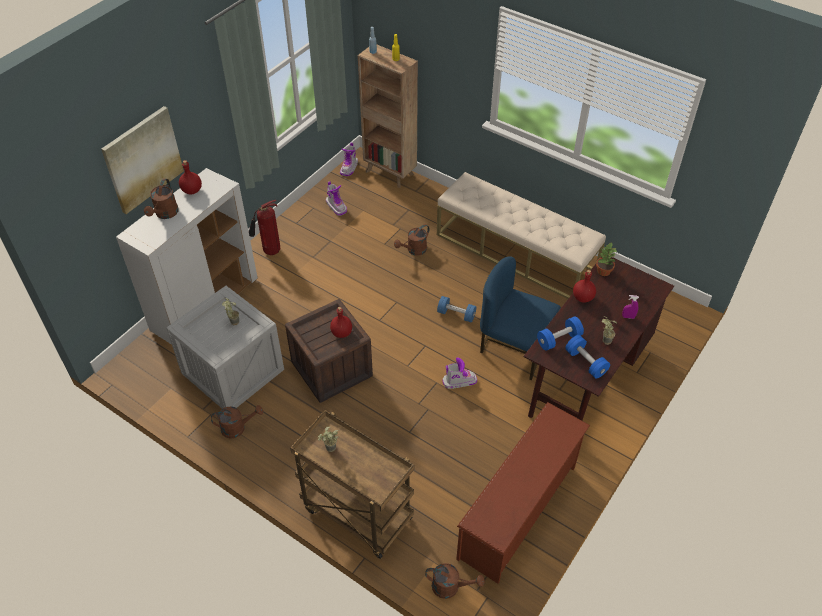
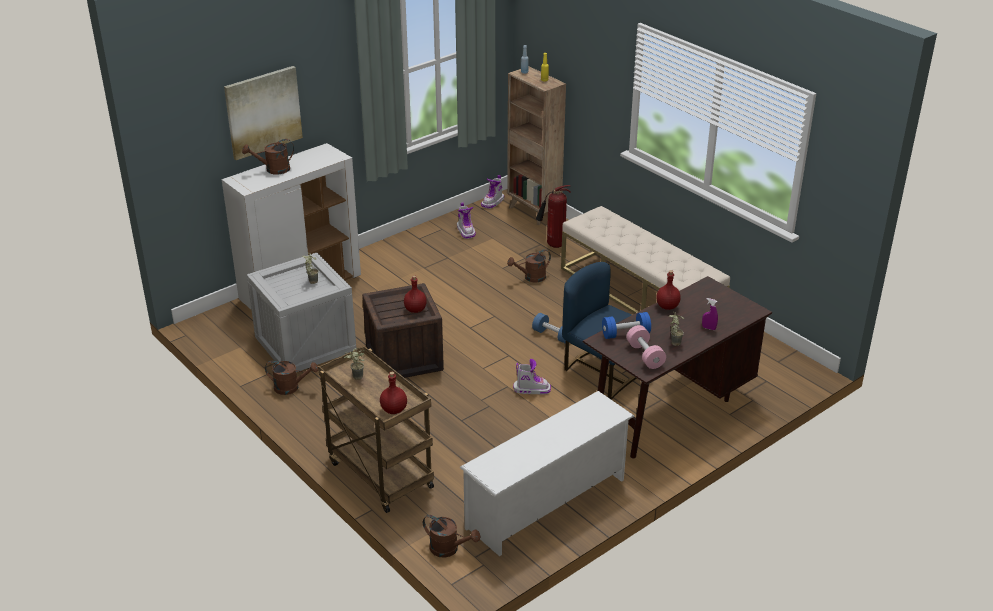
camera: 15 degrees right, 15 degrees down
(165, 214) = (273, 170): brown watering can -> brown watering can turned 45 degrees clockwise
(192, 191) = (306, 157): red bottle -> red bottle (394, 410)
(270, 252) = (382, 257): fire extinguisher -> fire extinguisher (553, 245)
(519, 512) = (547, 504): brown shoe rack -> white shoe rack
(586, 362) = (645, 355): blue dumbbell -> pink dumbbell
(603, 271) = (700, 290): potted plant -> none

